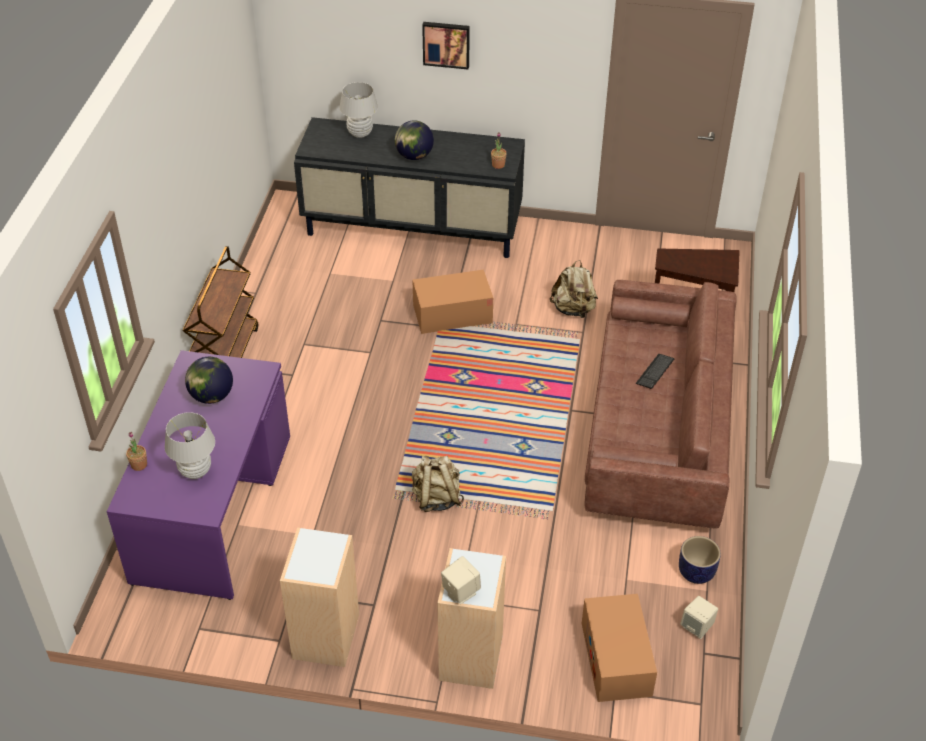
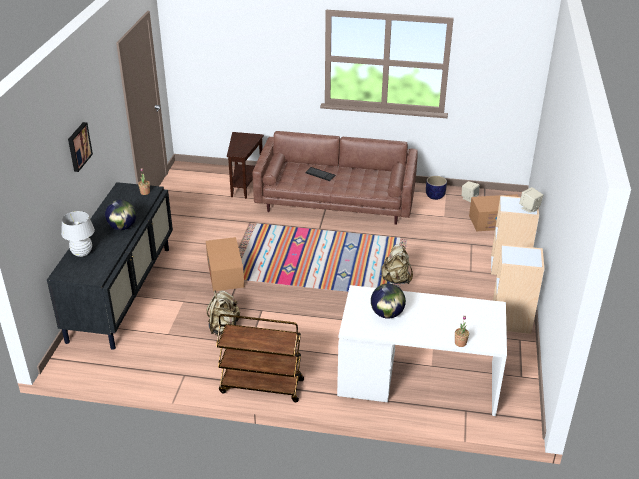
camera: 90 degrees left, 10 degrees down
(195, 471) = (460, 315): white table lamp -> none
(212, 507) = (418, 379): purple desk -> white desk
(573, 309) = (228, 224): beige backpack -> beige backpack (223, 327)

